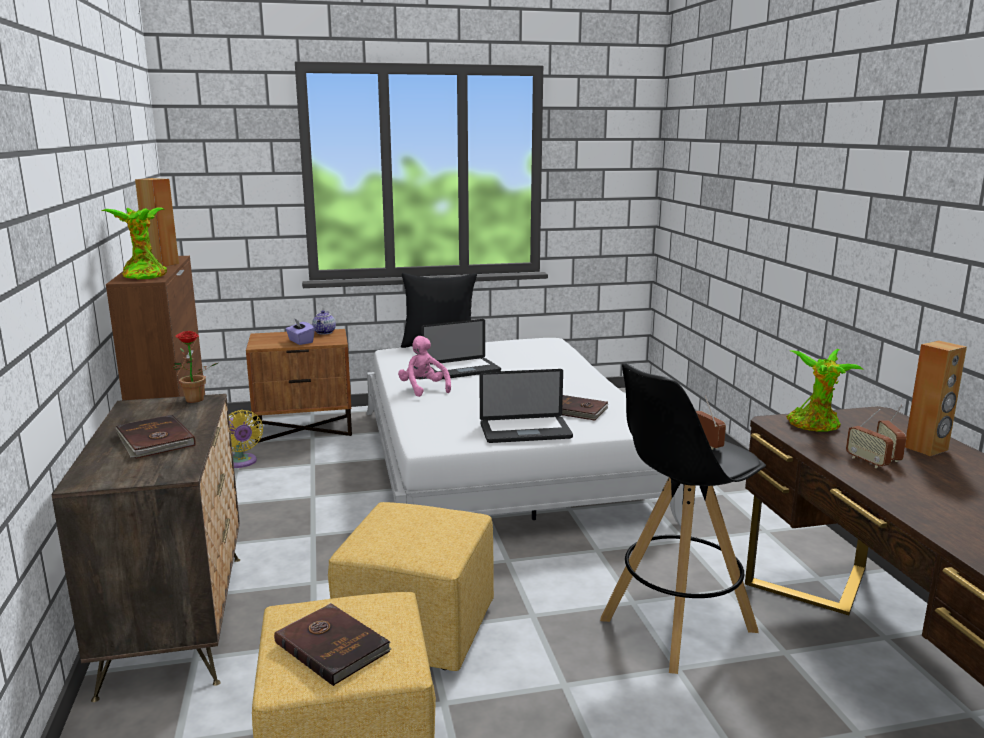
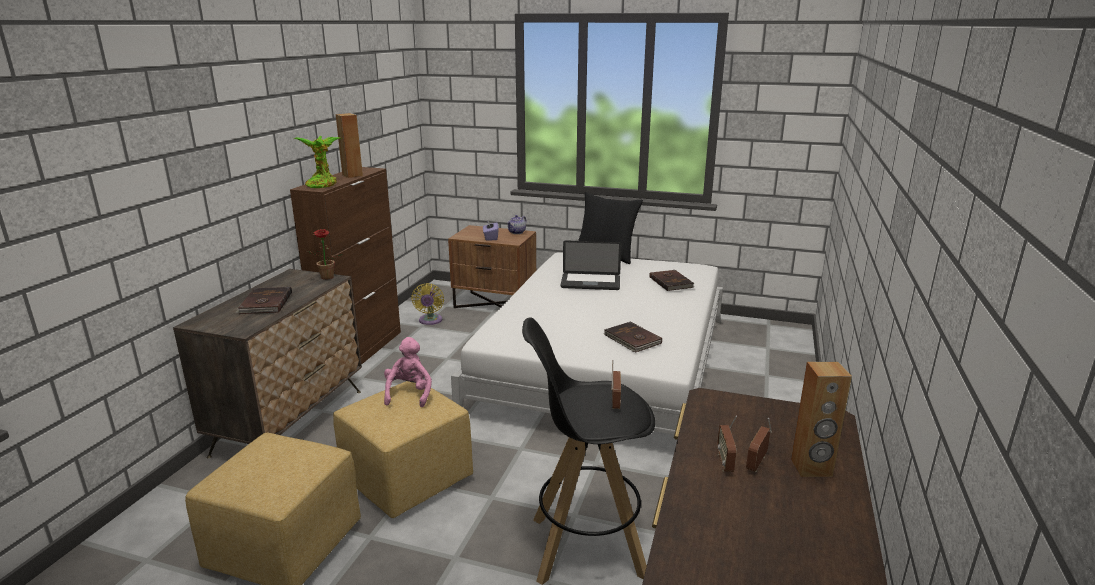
camera: 30 degrees right, 5 degrees up
(333, 646) = (259, 472): brown book -> brown book (671, 282)
(423, 389) = (542, 294): pink plush toy -> pink plush toy (409, 393)
(525, 431) = (567, 348): laptop -> none
(815, 426) = (738, 413): potted plant -> none

